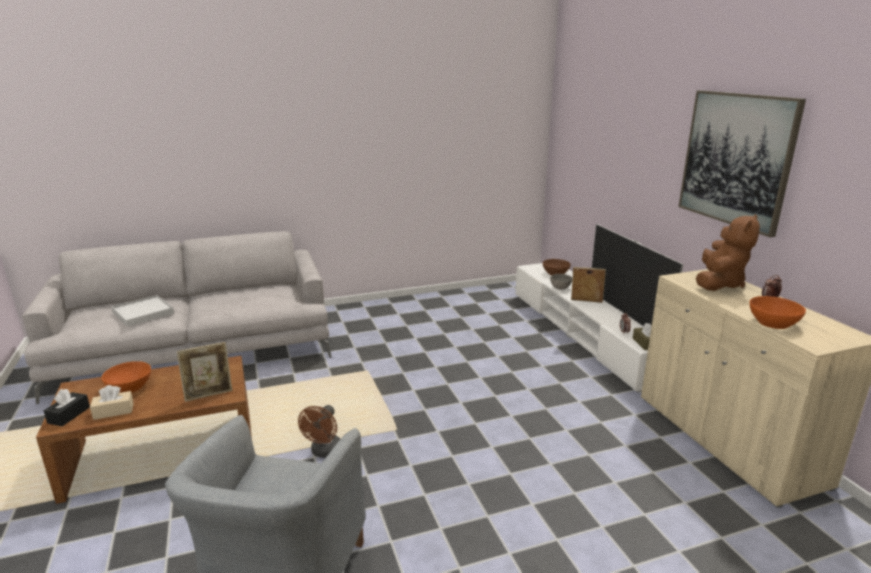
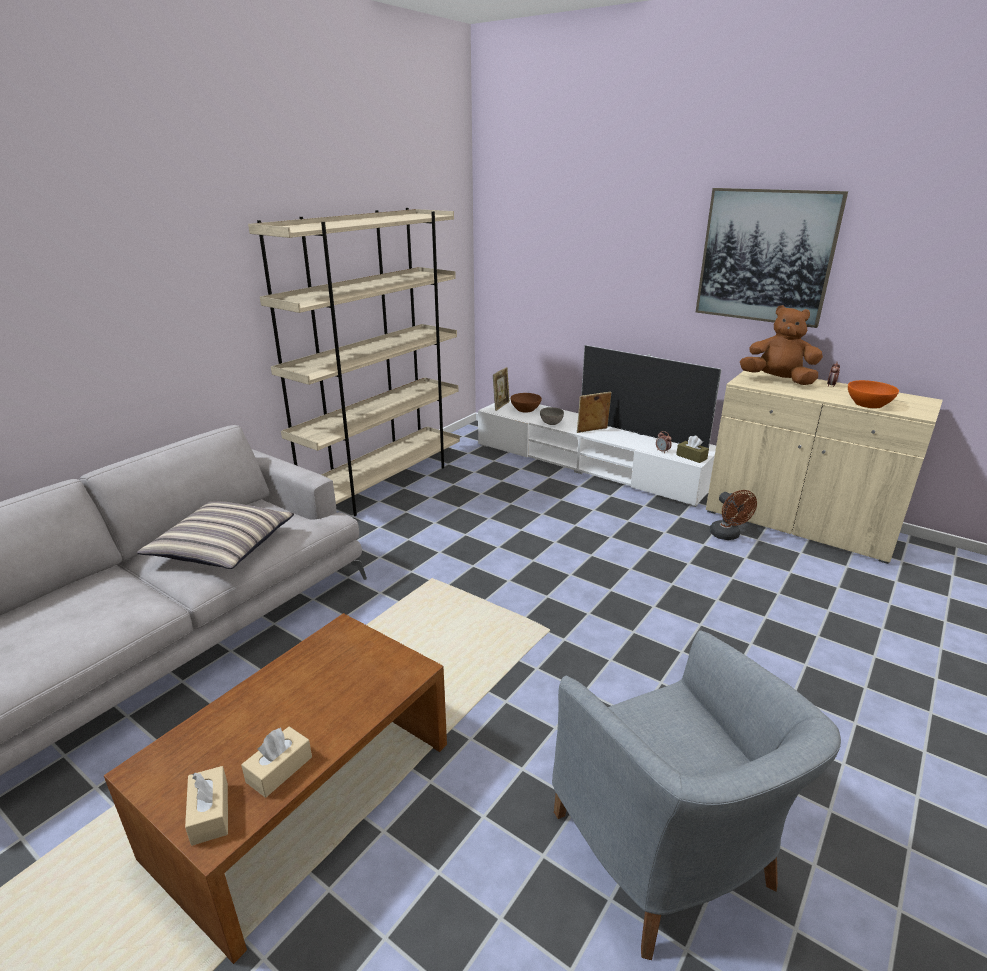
camera: 35 degrees left, 5 degrees up
(69, 415) = (210, 813): black tissue box -> beige tissue box
(130, 387) = (246, 724): orange bowl -> none
(143, 313) = (89, 611): white tray -> none
(209, 395) = (385, 680): picture frame -> picture frame (501, 406)
(235, 302) = (223, 546): none -> pillow
(324, 452) = (510, 690): brown fan -> brown fan (727, 536)
(416, 303) = (384, 483): none -> beige bookcase
(719, 284) = (778, 380): brown plush toy -> brown plush toy turned 60 degrees counterclockwise

